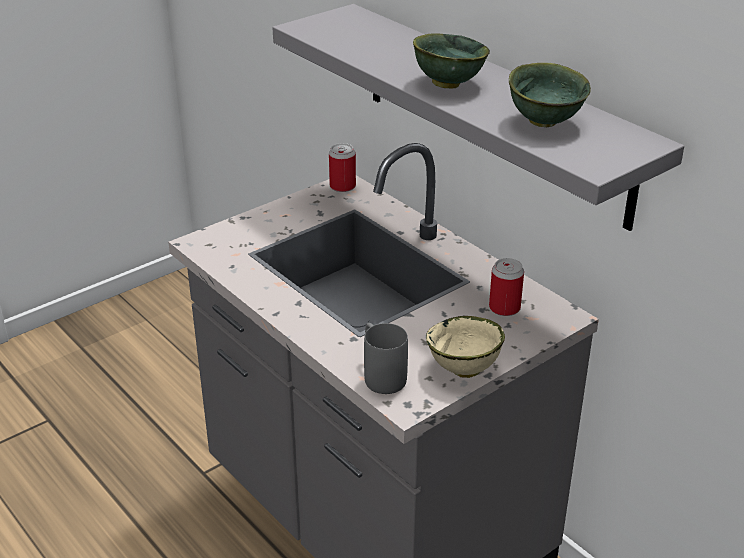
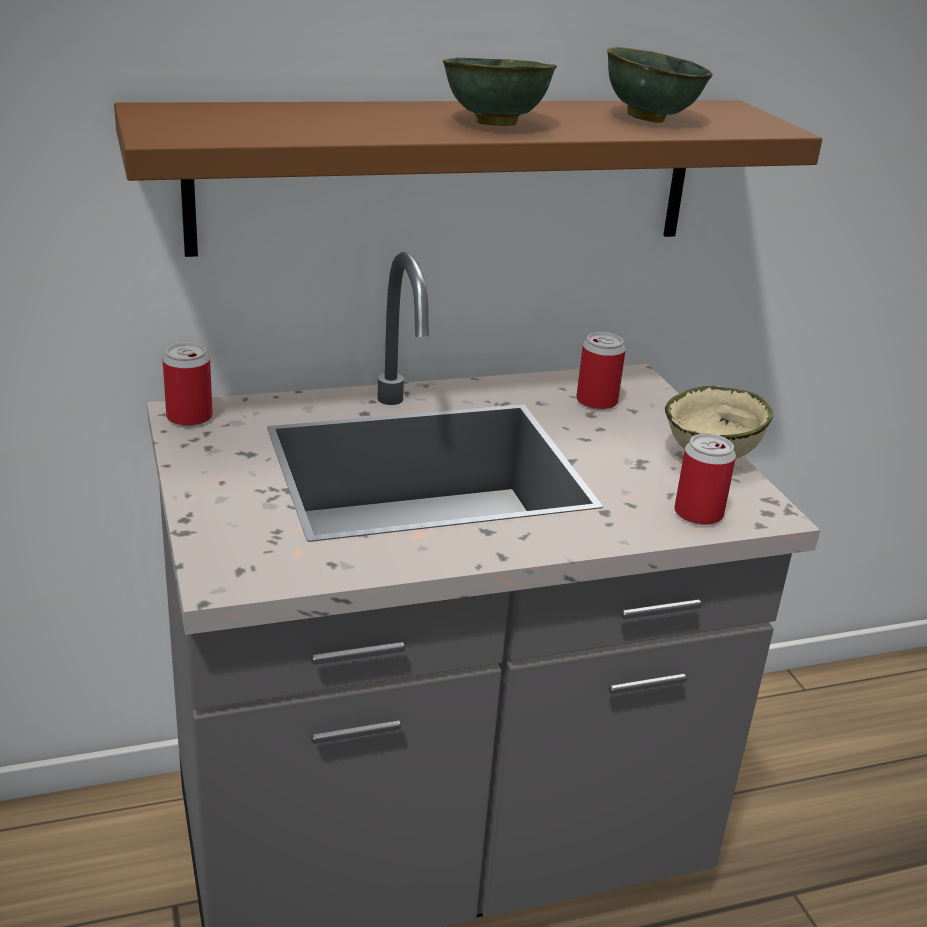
camera: 70 degrees left, 5 degrees down
(380, 375) = (698, 514): grey mug -> can
(493, 112) = (448, 174): grey shelf -> brown shelf

